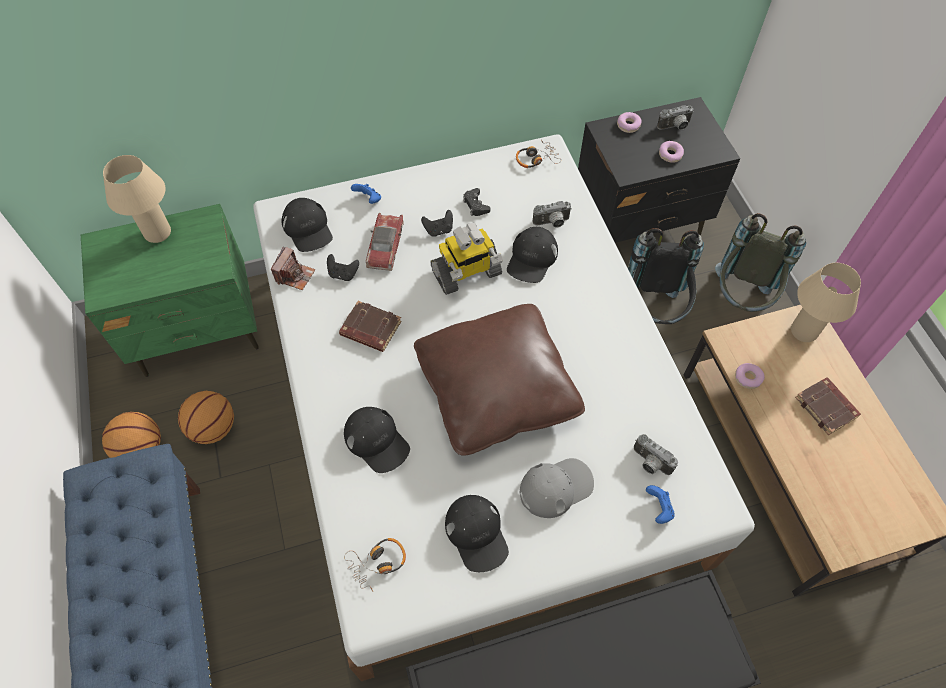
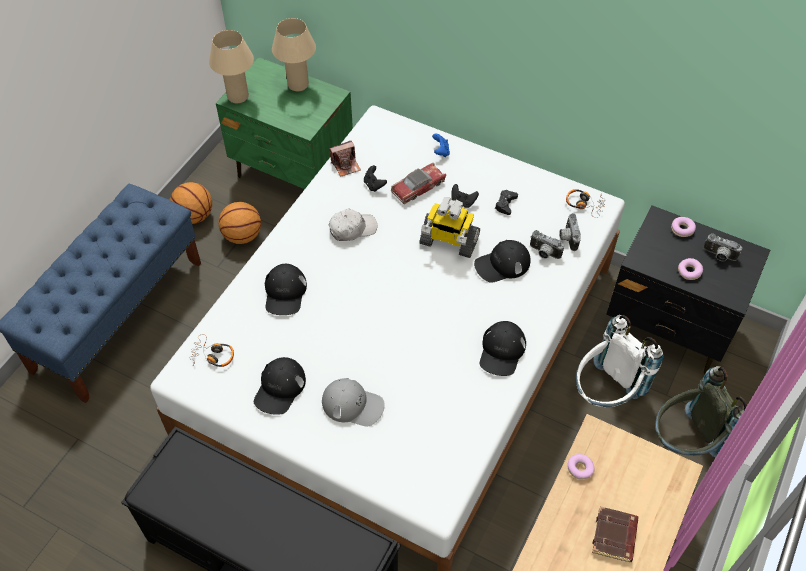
camera: 45 degrees right, 5 degrees down
(308, 228) = (384, 143): black cap -> black cap (502, 351)
(370, 329) = (352, 229): brown book -> white cap
(496, 389) = (385, 322): brown pillow -> none
(649, 463) = (425, 442): camera -> camera (567, 238)
(654, 310) = (605, 393): black backpack -> white backpack
(658, 508) = (398, 471): blue game controller -> none
(803, 331) = (664, 477): beige table lamp -> beige table lamp (238, 96)

